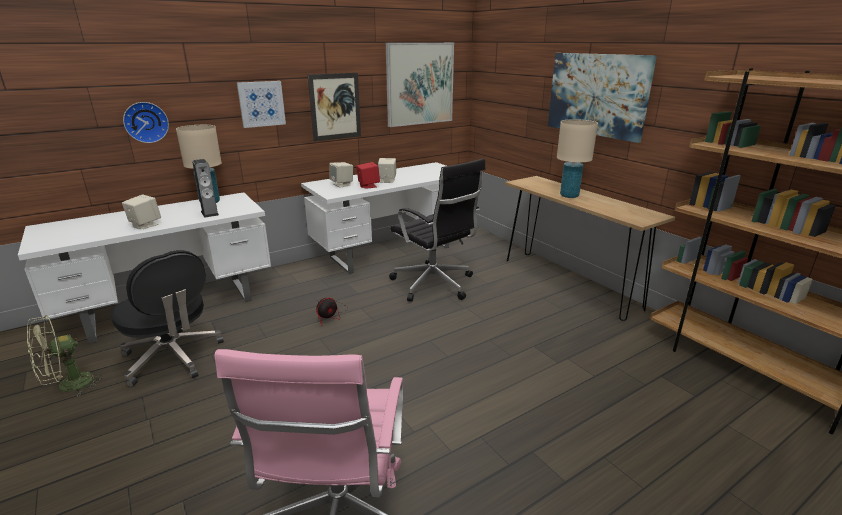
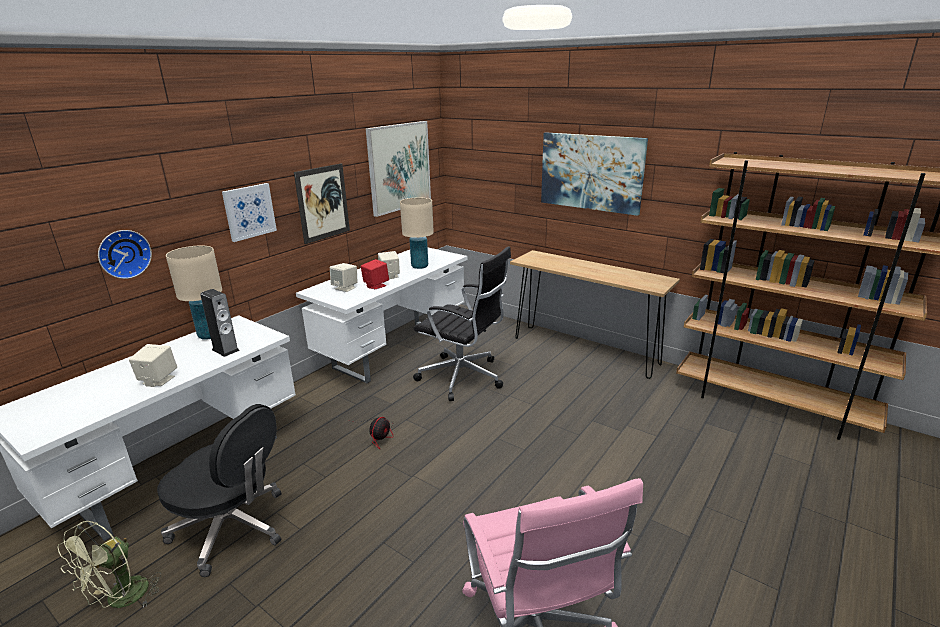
camera: 20 degrees left, 0 degrees up
(569, 196) = (580, 269): beige table lamp -> beige table lamp (420, 266)

